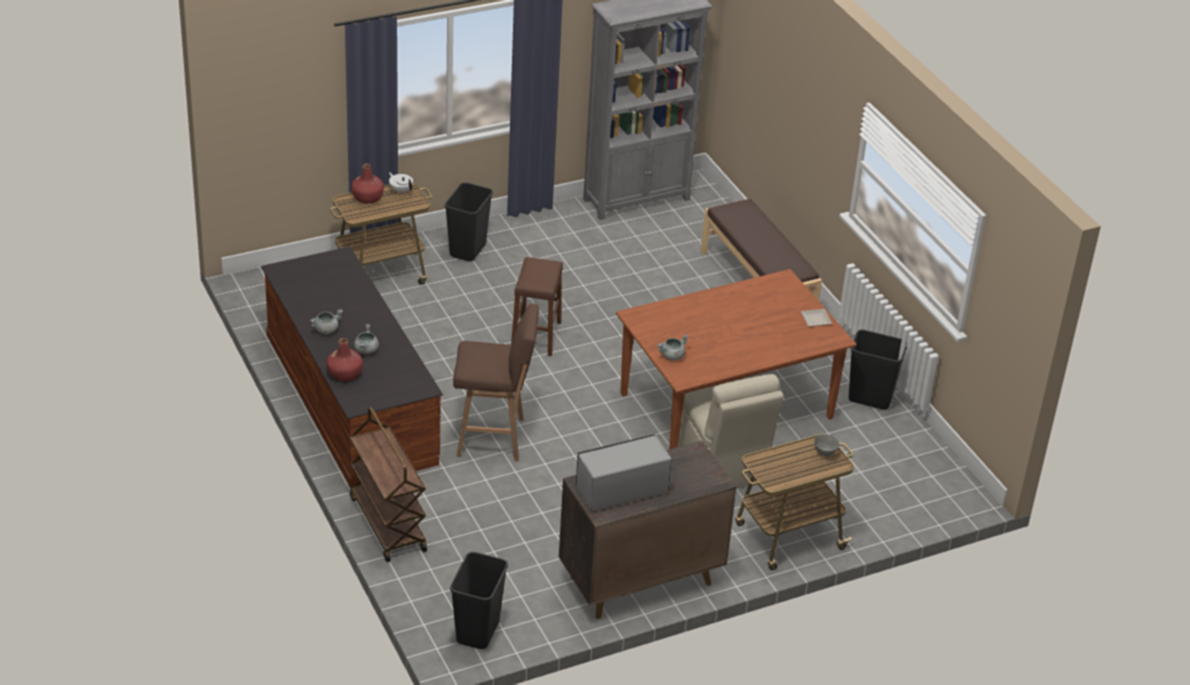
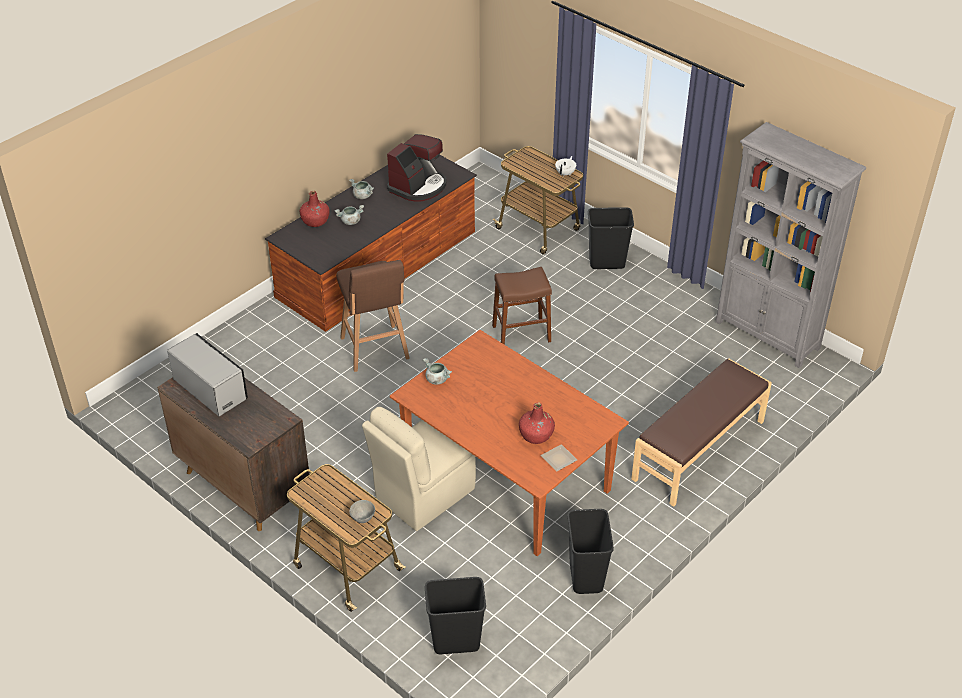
camera: 70 degrees right, 5 degrees up
(339, 288) = (418, 186): none -> coffee machine
(368, 197) = (541, 161): red bottle -> red bottle (536, 434)
(387, 523) = (243, 327): brown cart -> none
(478, 632) = (144, 411): black trash can -> black trash can (455, 642)

